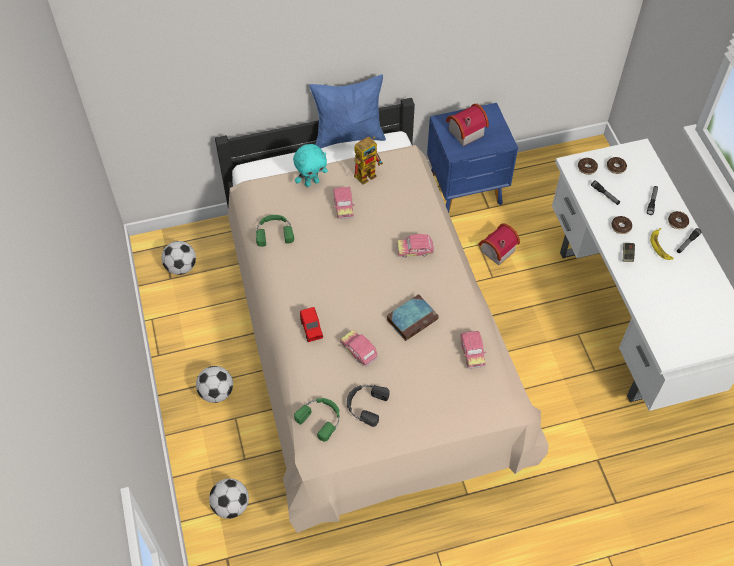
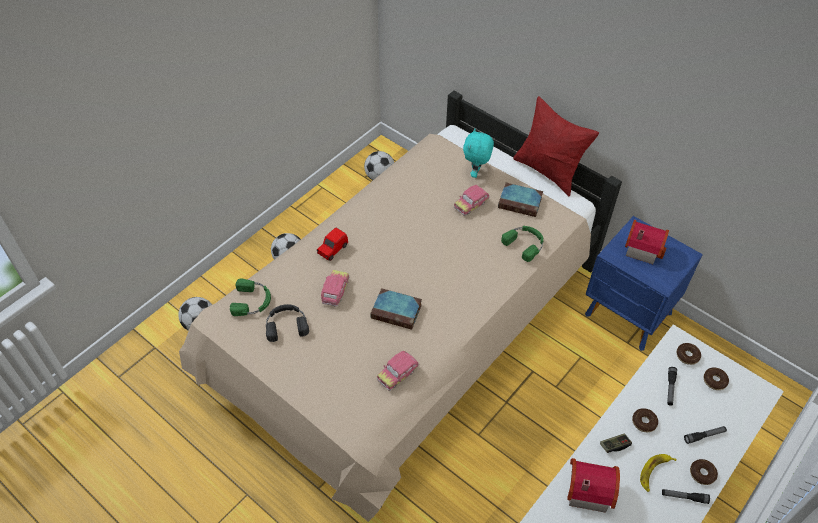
camera: 55 degrees right, 5 degrees down
(274, 232) = (406, 177): green headphones -> green headphones (525, 244)
(311, 182) = (476, 173): turquoise plush toy -> turquoise plush toy turned 75 degrees clockwise
(349, 136) = (548, 171): blue pillow -> red pillow
(368, 173) = (521, 202): toy robot -> book
(415, 250) = (470, 275): toy car -> none
(495, 250) = (586, 373): toy house -> toy house (587, 488)

